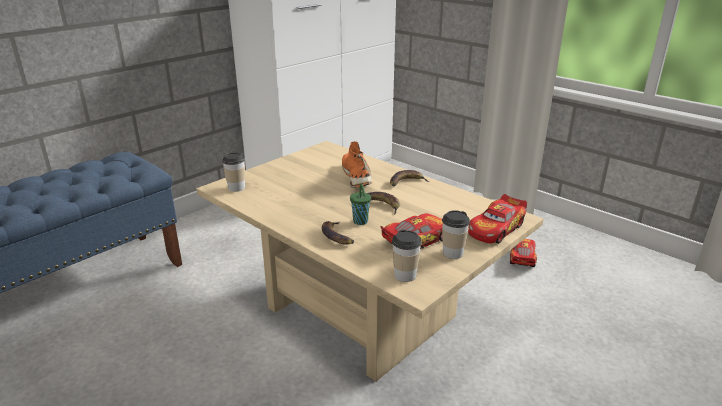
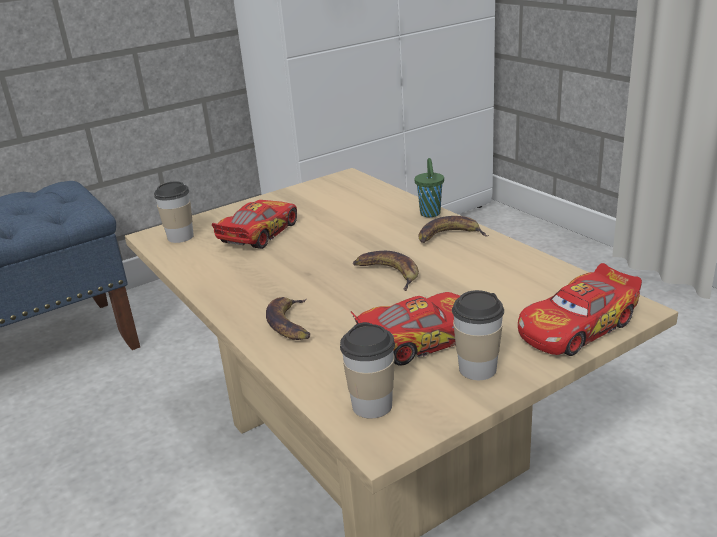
camera: 15 degrees right, 0 degrees up
(357, 176) = (372, 224): orange shoe -> none
(360, 222) = (341, 301): green cup -> green cup (430, 214)
(521, 257) = (674, 372): toy car -> toy car (259, 234)

